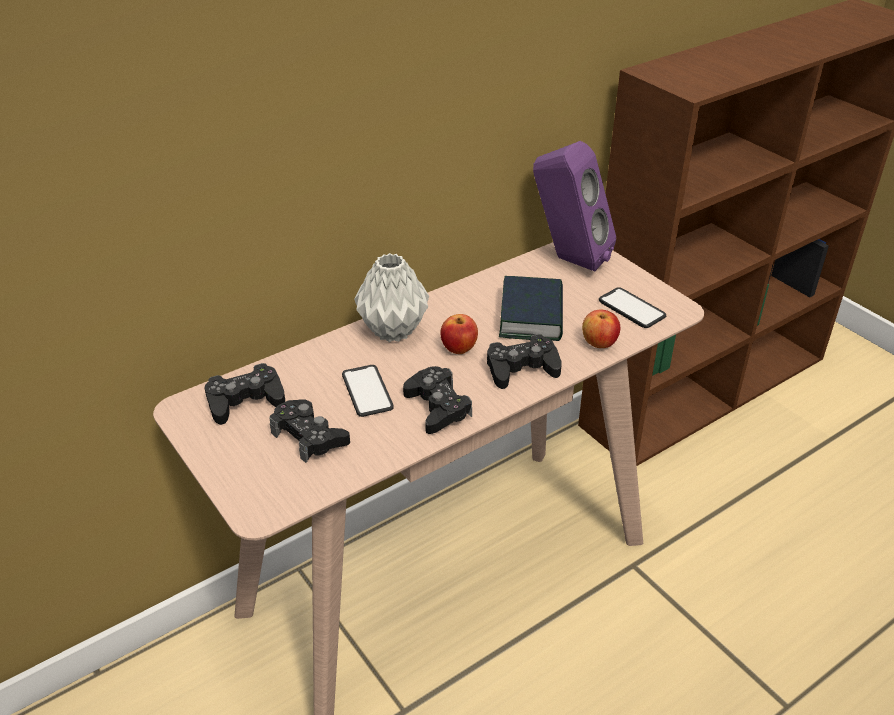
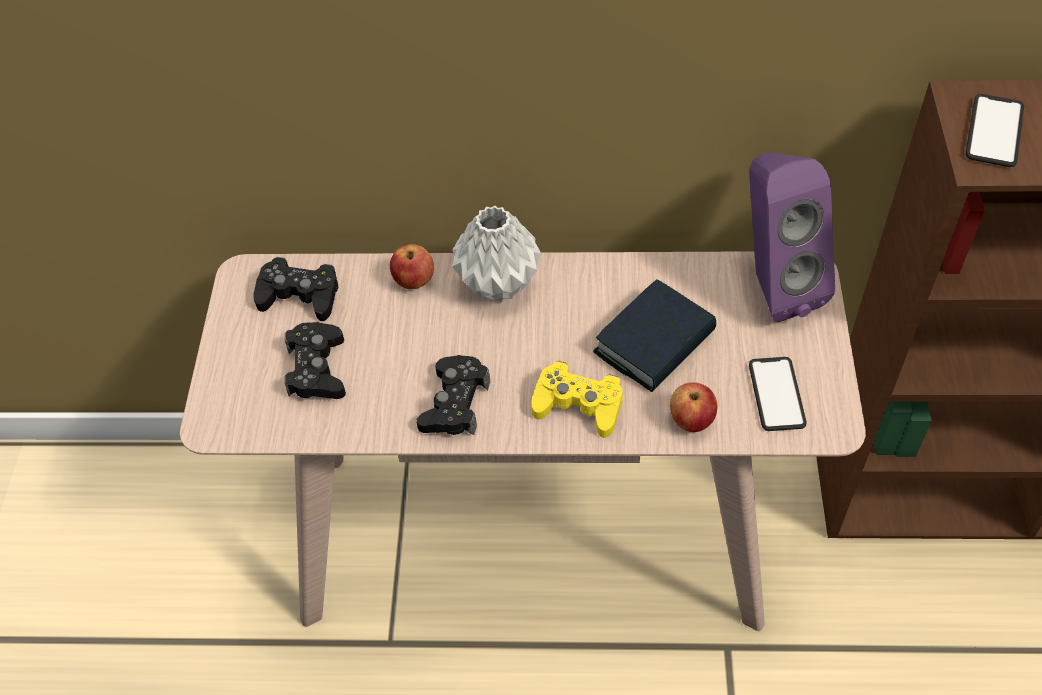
camera: 40 degrees right, 15 degrees up
(367, 391) = (409, 346): phone -> phone (994, 132)
(459, 349) = (540, 344): apple -> apple (414, 281)
(521, 368) = (578, 405): black game controller -> yellow game controller

